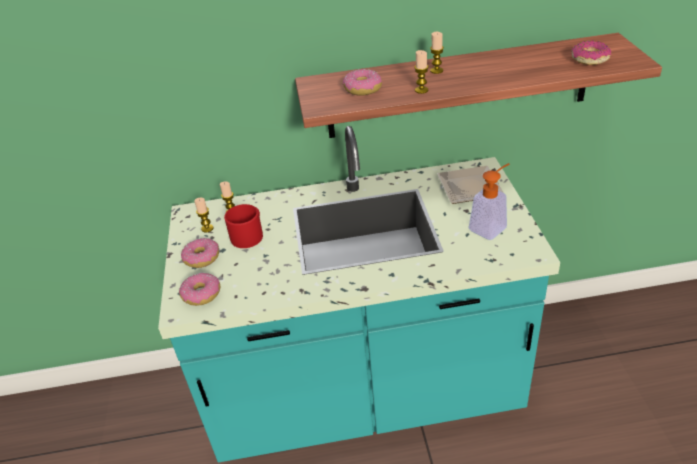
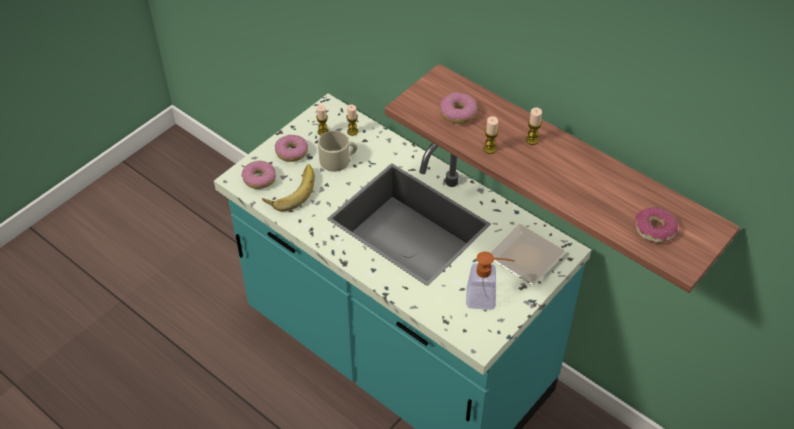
camera: 45 degrees right, 10 degrees up
(241, 280) = (291, 190): none -> banana
(249, 234) = (338, 160): red mug -> beige mug

